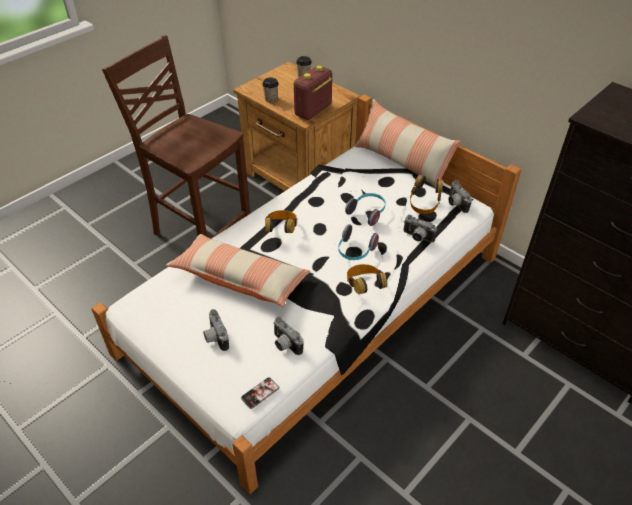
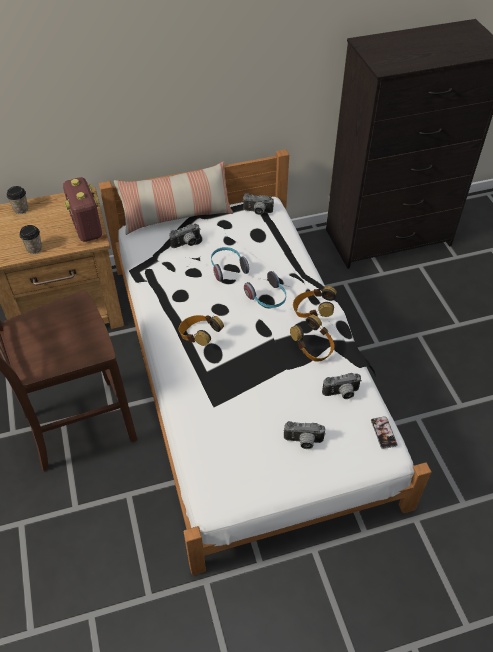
camera: 60 degrees left, 5 degrees up
(240, 279) = (241, 394): pillow -> none
(417, 238) = (280, 253): camera -> camera (187, 244)
(424, 204) = (245, 229): headphones -> headphones (313, 348)

